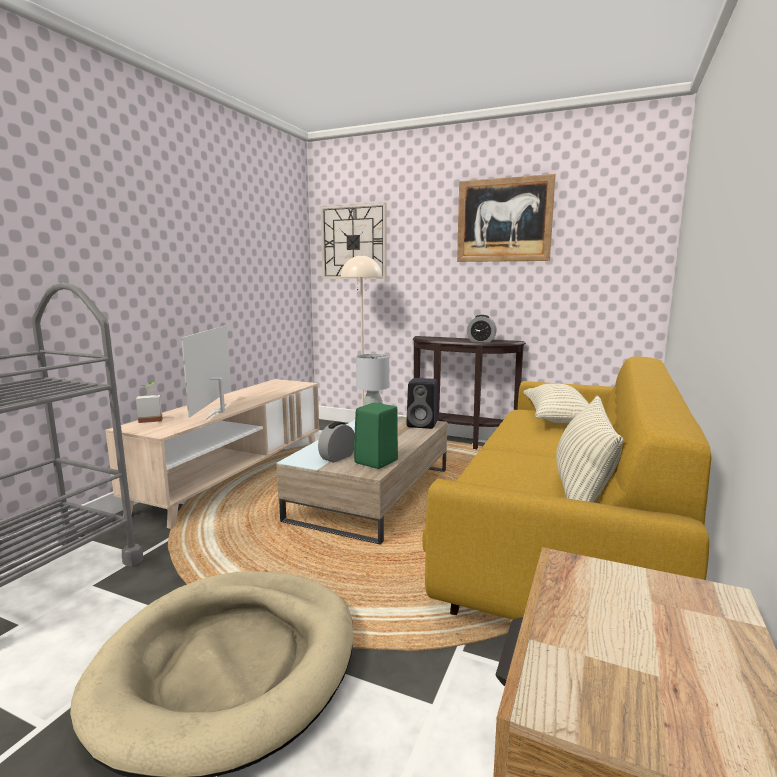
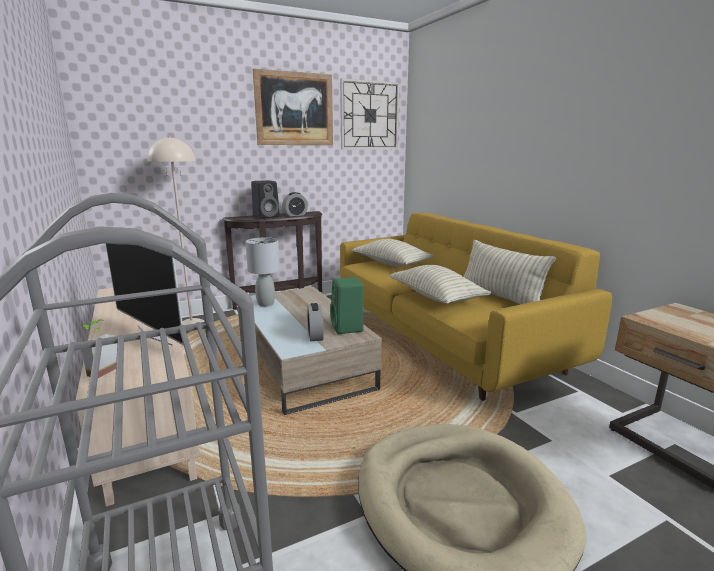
camera: 50 degrees left, 5 degrees up
(353, 242) = (136, 121): wall clock -> wall clock (369, 115)
(423, 424) = (304, 293): black speaker -> black speaker (266, 216)
(500, 462) = (436, 297): none -> pillow

